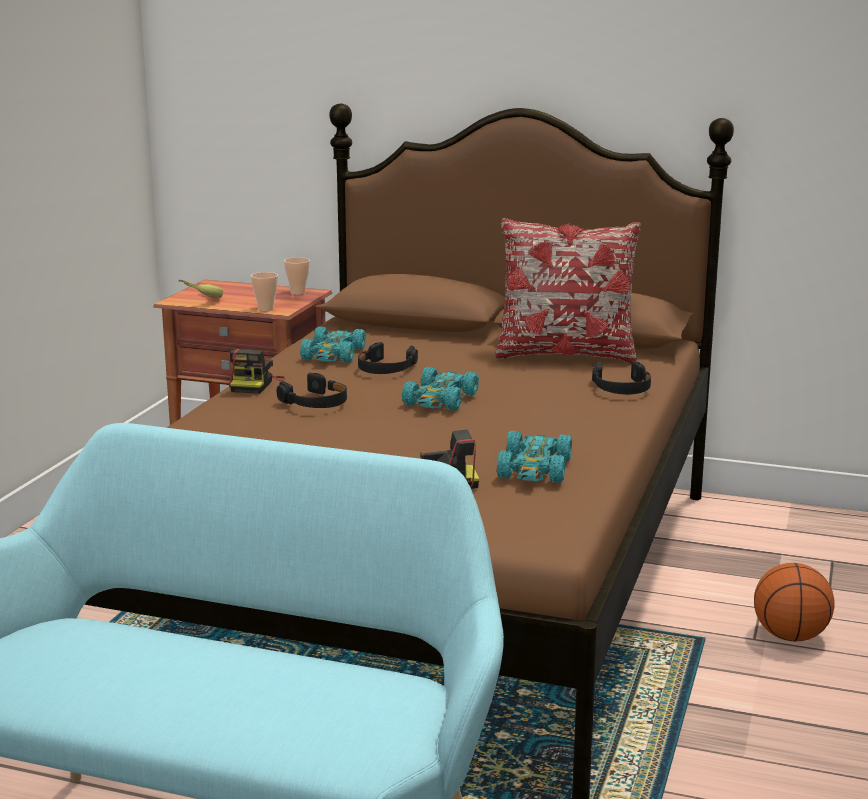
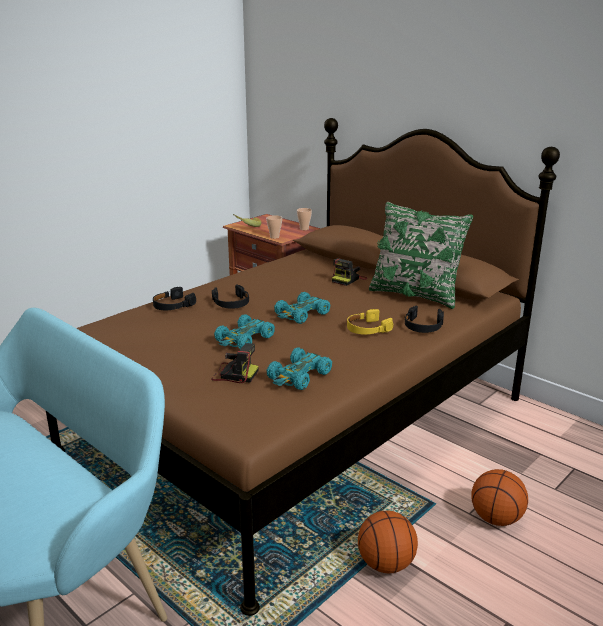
camera: 25 degrees right, 5 degrees up
(255, 385) = (216, 285): camera -> camera (348, 280)
(334, 355) = (280, 272): turquoise toy car -> turquoise toy car (244, 339)
(385, 368) = (297, 286): black headphones -> black headphones (172, 305)
(553, 402) = (367, 329): none -> yellow headphones
(565, 356) = (414, 296): red pillow -> green pillow
(704, 720) = (386, 564): none -> basketball

